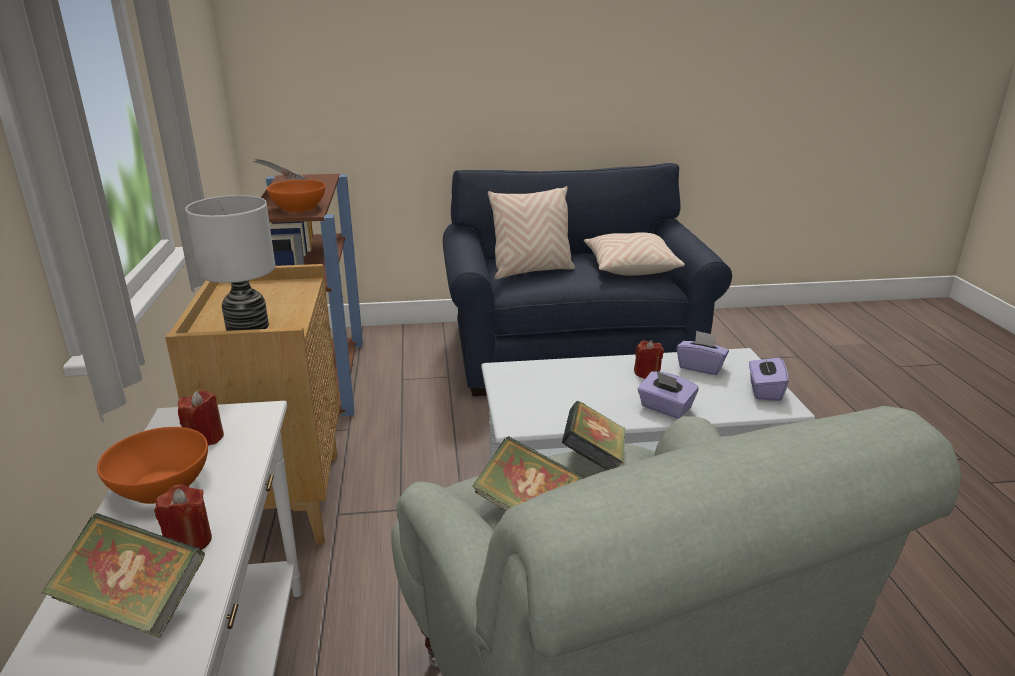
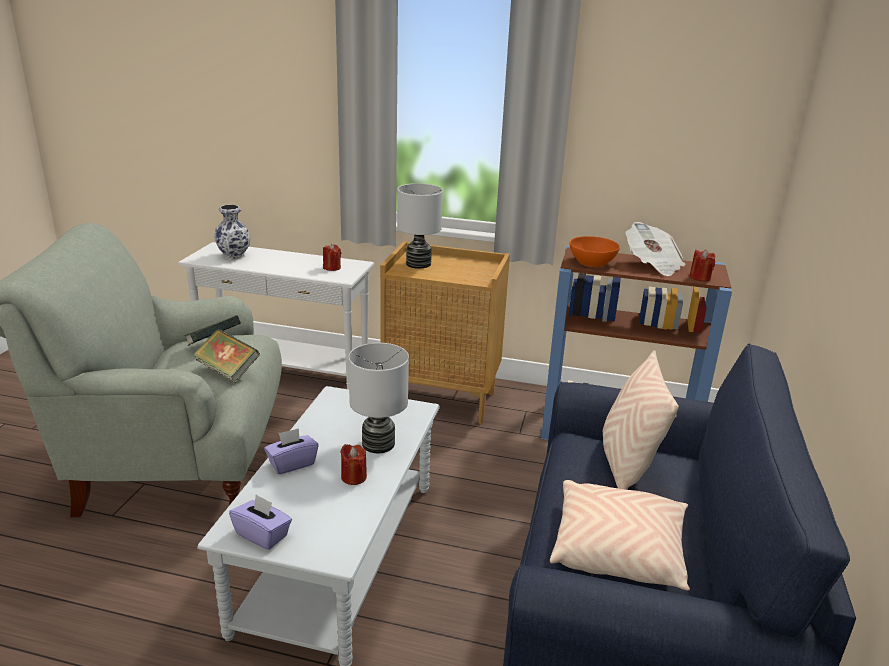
camera: 110 degrees right, 0 degrees up
(134, 604) = (233, 256): book -> vase
(162, 486) = (301, 260): orange bowl -> none
(188, 541) = (257, 263): red candle -> red candle (700, 277)
(585, 375) = (378, 444): none -> grey table lamp
(700, 367) = (338, 515): purple tissue box -> none

